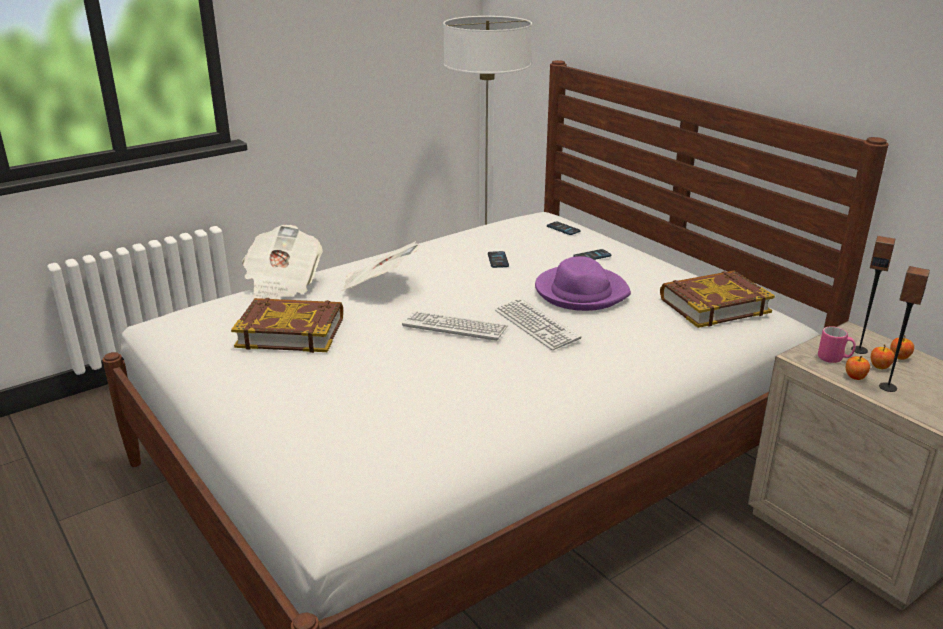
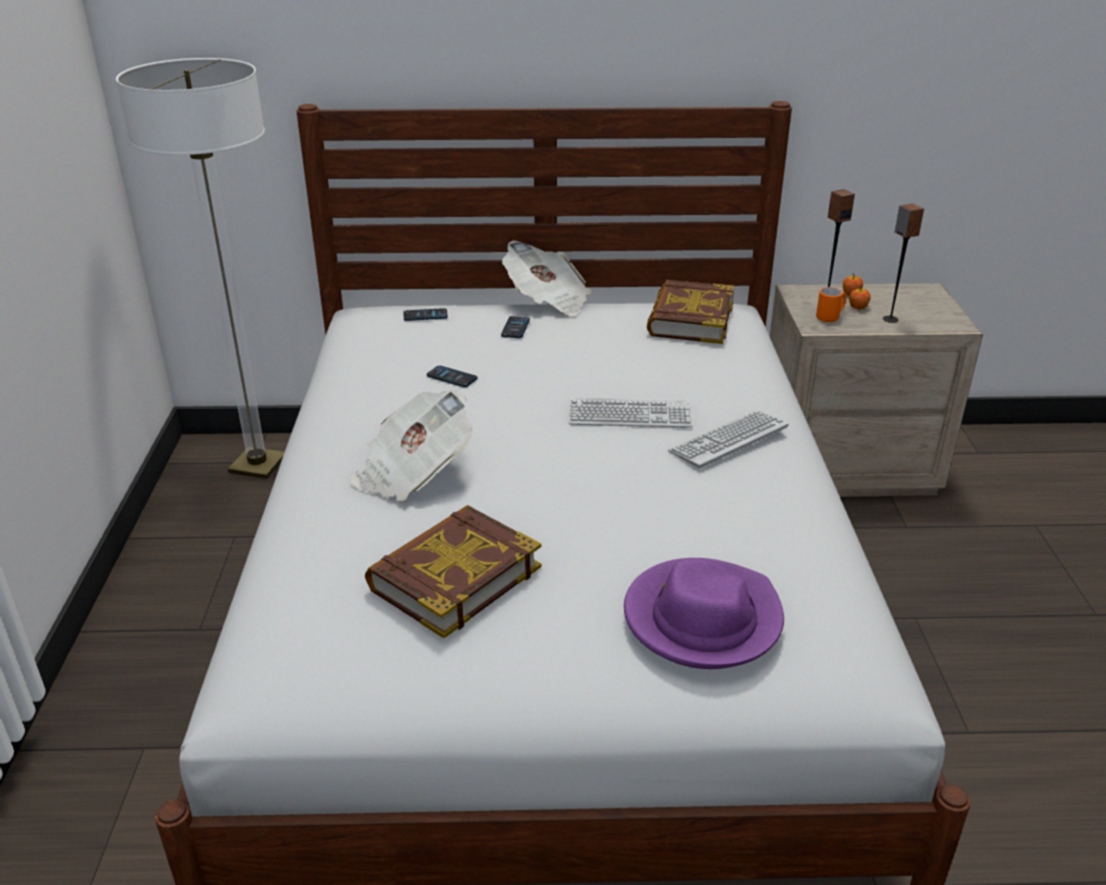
camera: 55 degrees left, 5 degrees up
(282, 284) = (301, 542): newspaper -> newspaper (547, 300)
(454, 327) = (579, 461): keyboard -> keyboard (728, 440)
(581, 292) = (588, 365): purple hat -> purple hat (702, 618)
(834, 359) = (830, 317): pink mug -> orange mug
(855, 376) = (864, 323): apple -> none

